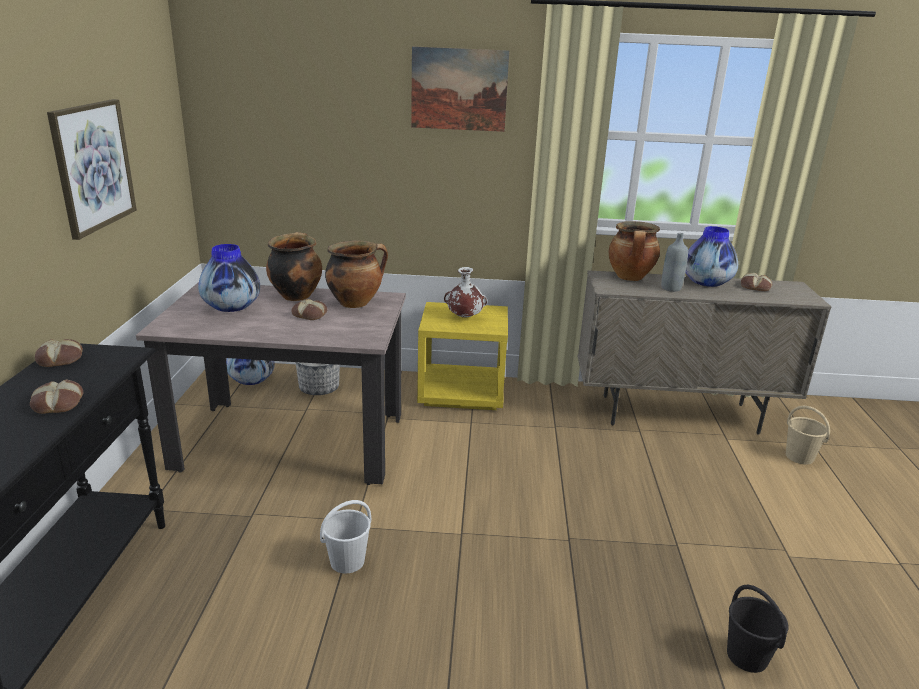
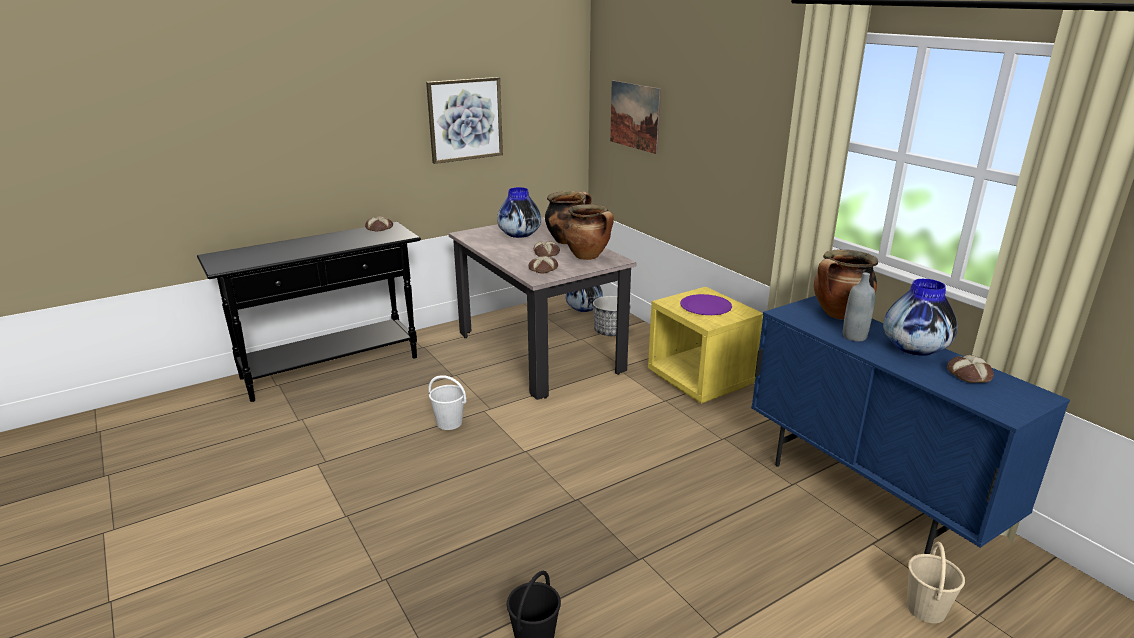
camera: 55 degrees right, 0 degrees up
(57, 403) = (336, 245): bread -> bread (542, 269)
(459, 89) = (746, 87): picture -> picture (634, 116)
(464, 317) = (705, 306): white vase -> purple plate
(679, 414) = (867, 498): beige cabinet -> blue cabinet

